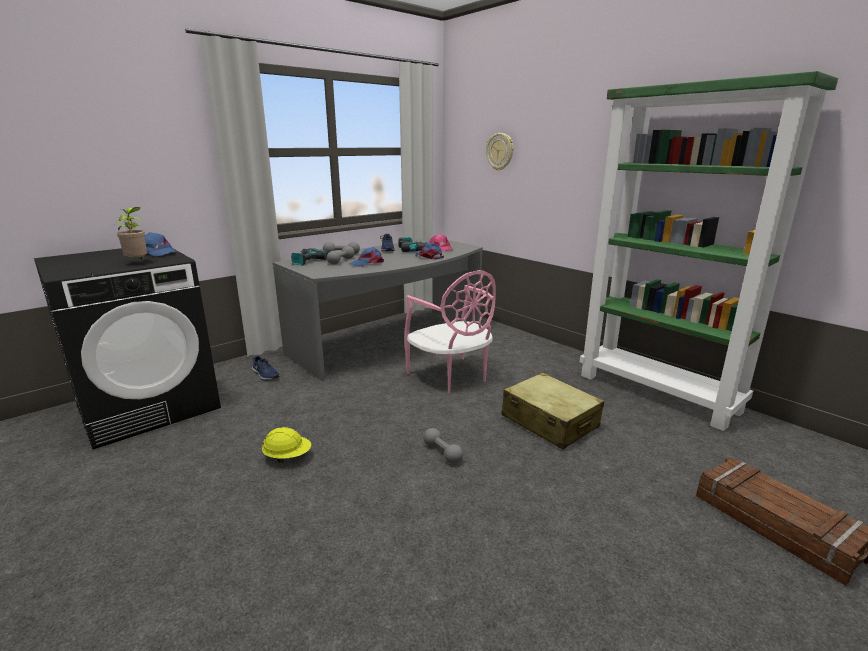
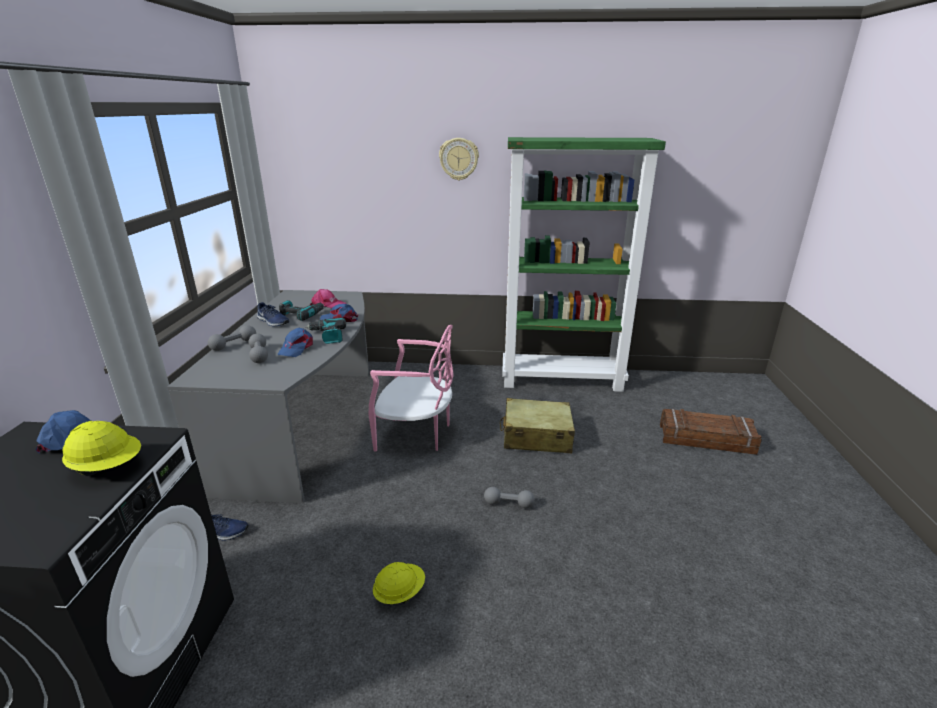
camera: 45 degrees left, 5 degrees up
(138, 262) = (108, 467): potted plant -> yellow hard hat
(306, 261) = (214, 369): power drill -> power drill (328, 336)
(500, 151) = (351, 186): wall clock -> wall clock (459, 159)

